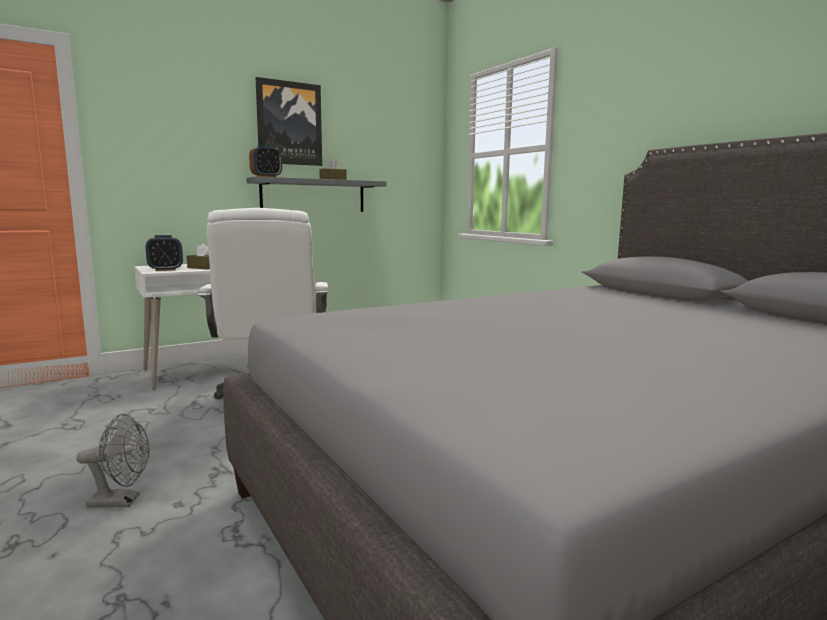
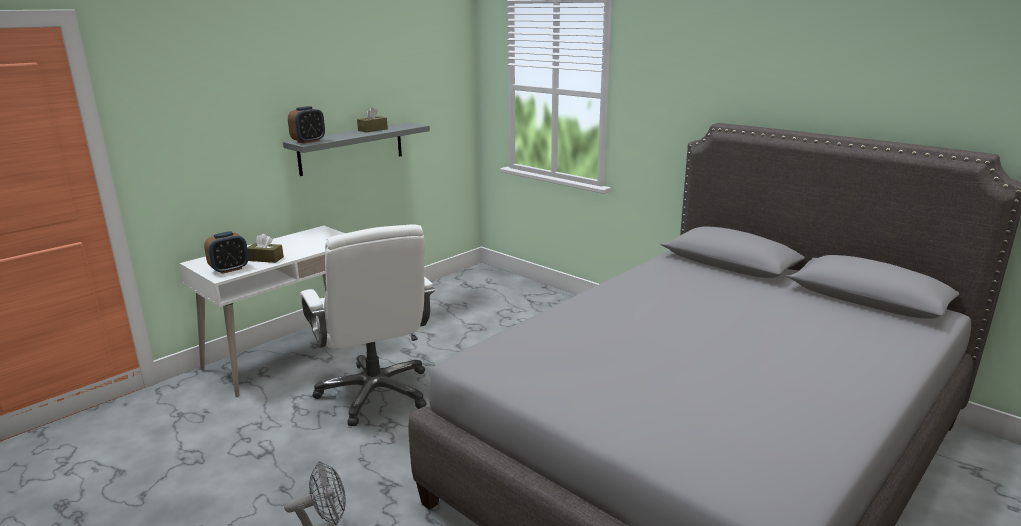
camera: 15 degrees left, 10 degrees up
(289, 123) = (321, 73): picture -> none

